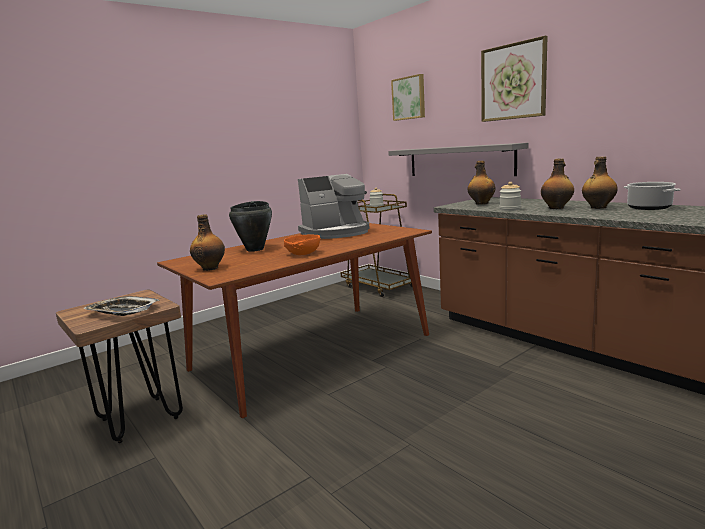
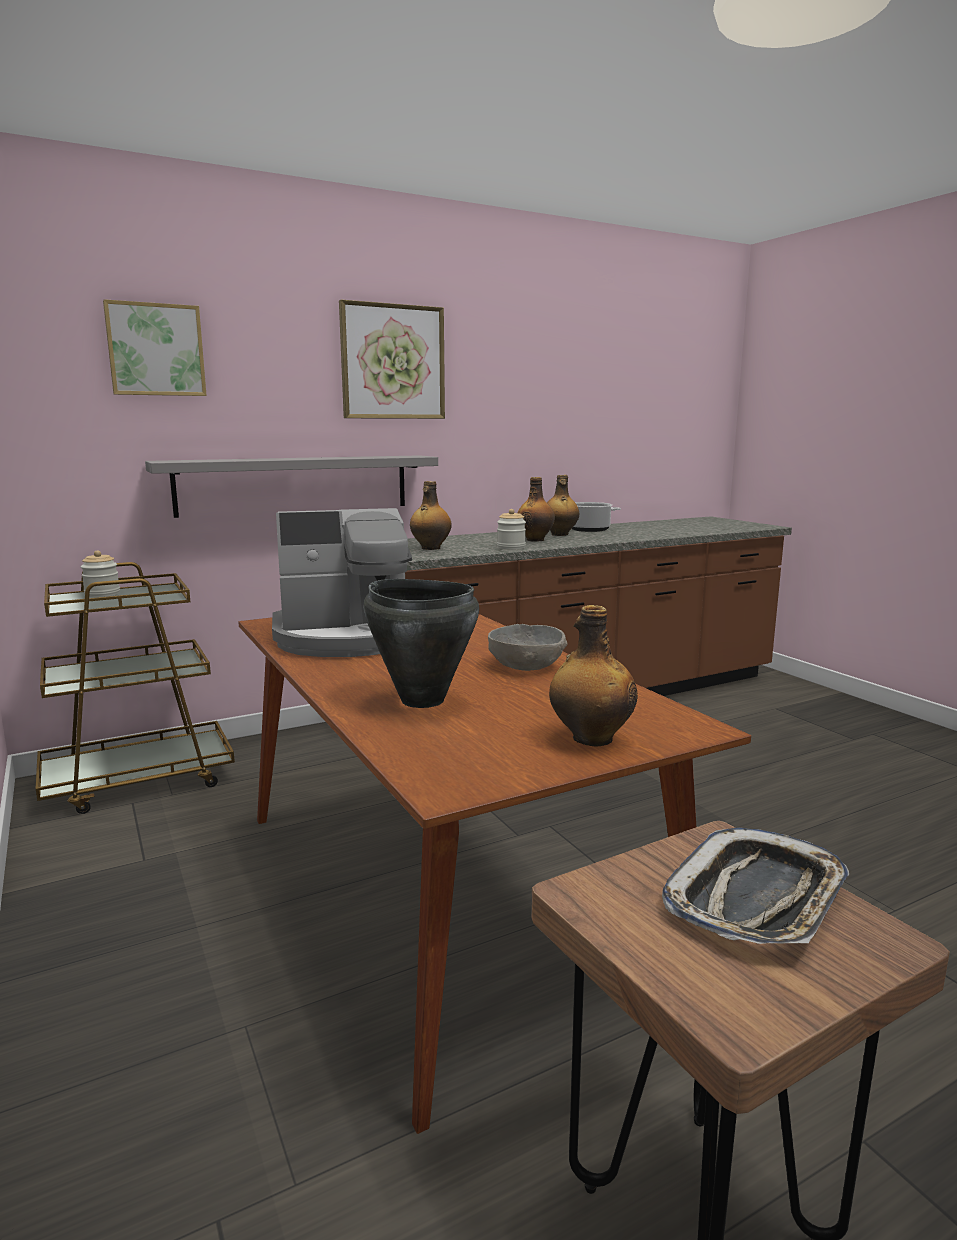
camera: 80 degrees left, 0 degrees up
(302, 253) = (526, 666): orange bowl -> grey bowl
(336, 232) = (347, 638): coffee machine -> coffee machine turned 90 degrees clockwise

